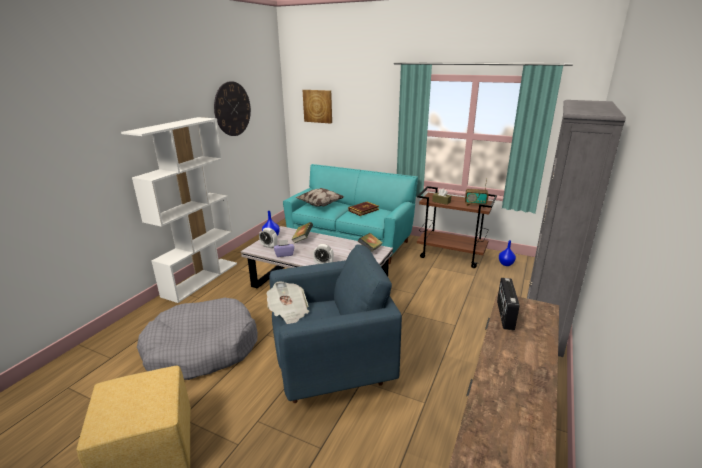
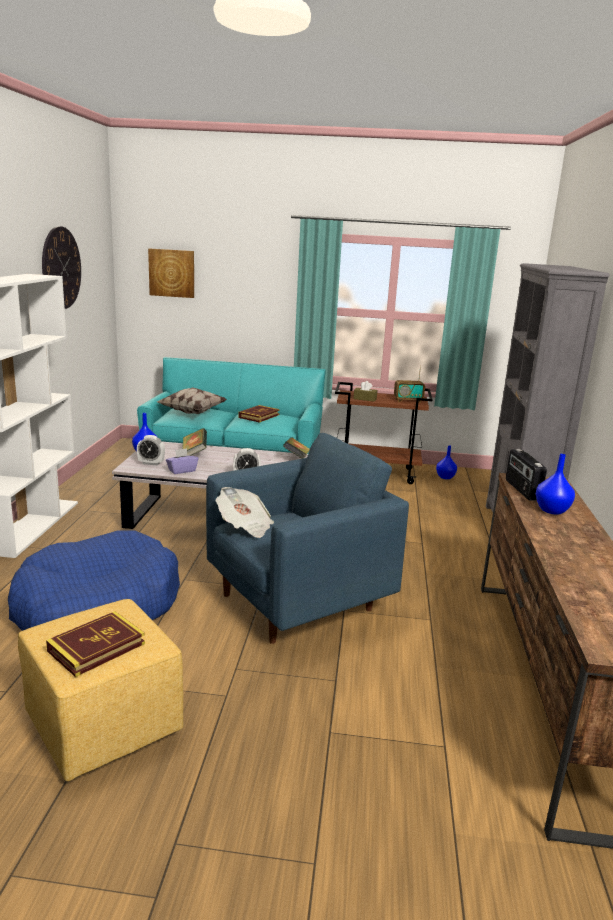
camera: 20 degrees left, 5 degrees down
(125, 409) = (96, 647): none -> book
(202, 349) = (97, 606): grey dog bed -> blue dog bed
(517, 344) = (551, 510): none -> blue vase

